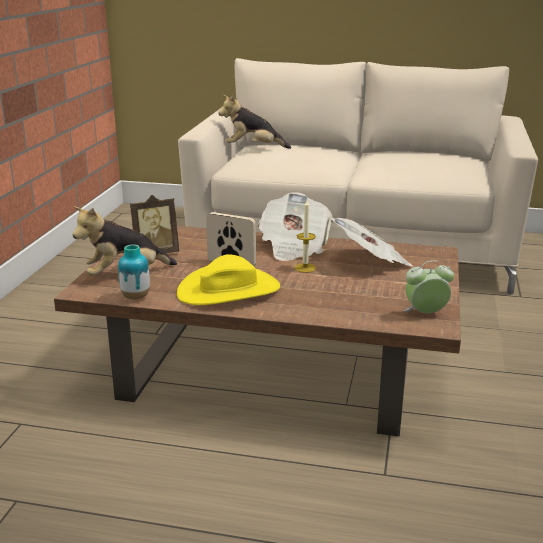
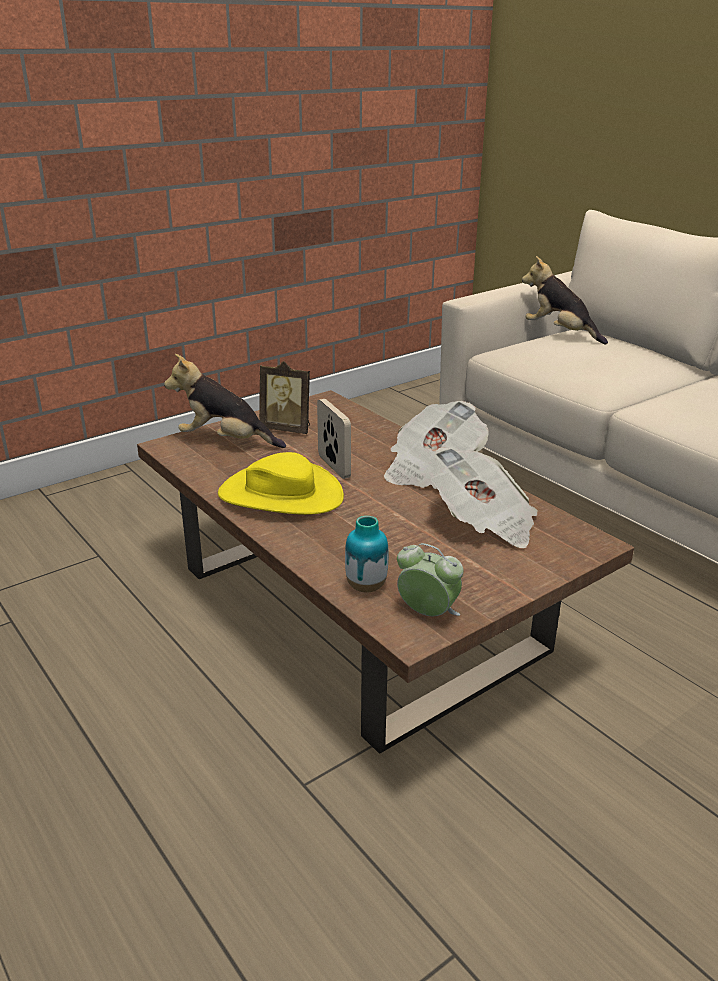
camera: 40 degrees right, 5 degrees up
(135, 297) = (194, 468): vase -> vase (366, 586)
(305, 268) = (397, 500): candle -> none

